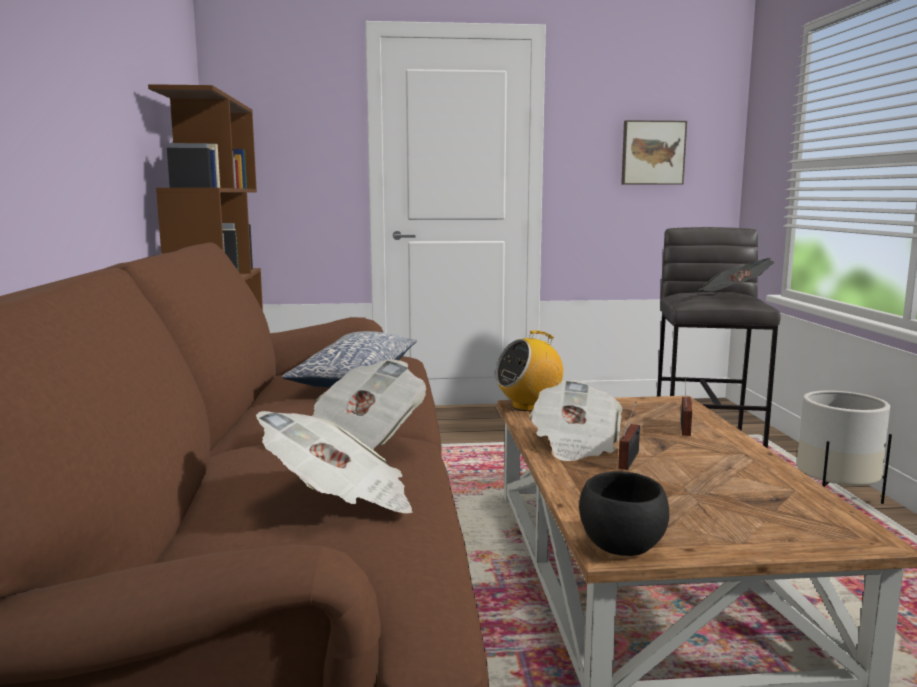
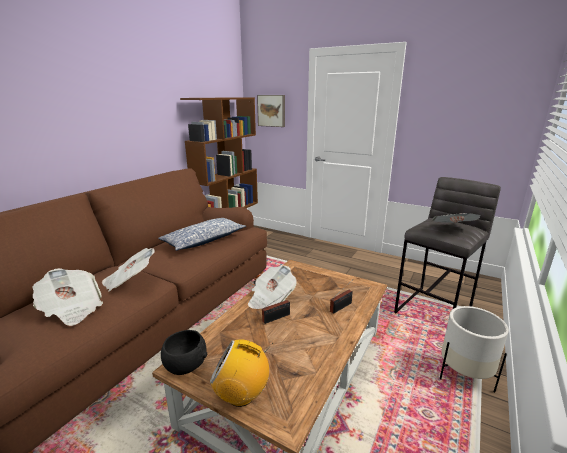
camera: 35 degrees right, 10 degrees up
(529, 406) = (294, 267): radio -> radio (241, 394)
(652, 153) = (469, 121): picture -> picture (271, 110)

